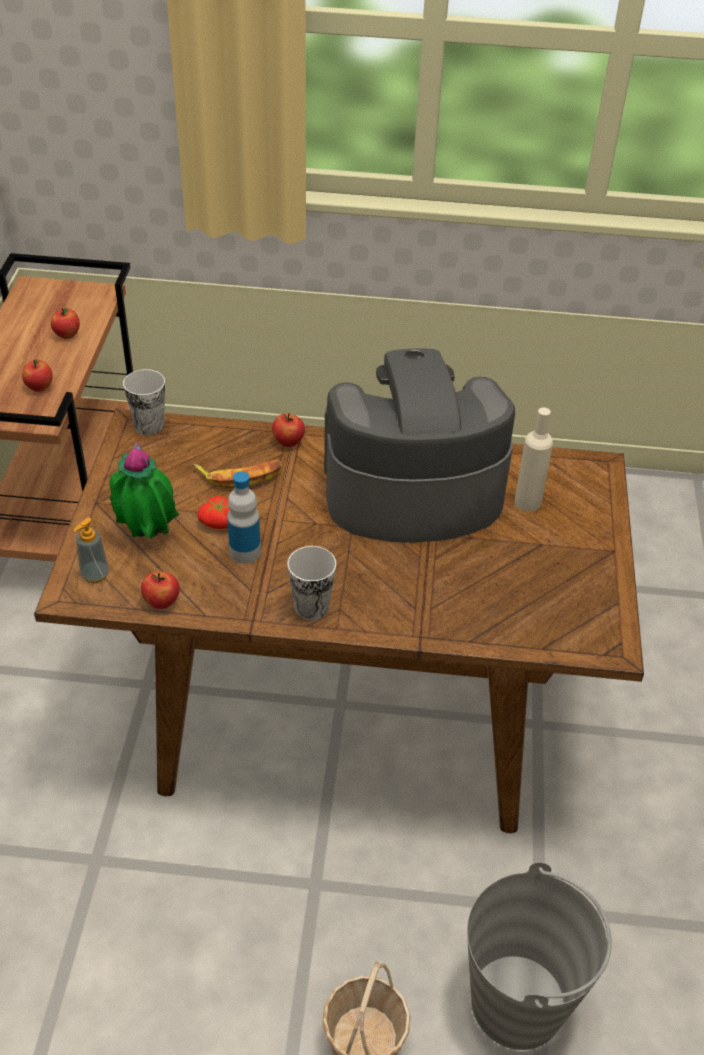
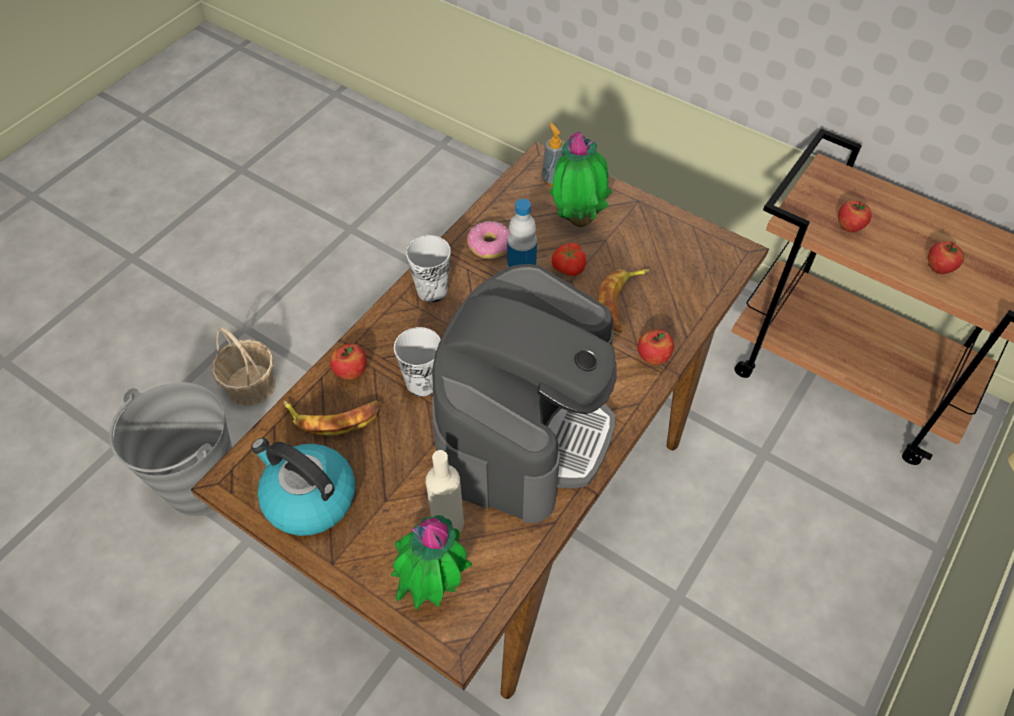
camera: 120 degrees right, 10 degrees up
(149, 425) = (729, 263): cup -> cup (422, 382)
(162, 602) = (499, 206): apple -> apple (351, 372)
(225, 588) = (489, 246): none -> donut
(500, 611) = (334, 417): none -> banana
(579, 490) = (433, 588): none -> potted plant
(581, 590) = (308, 498): none -> kettle

